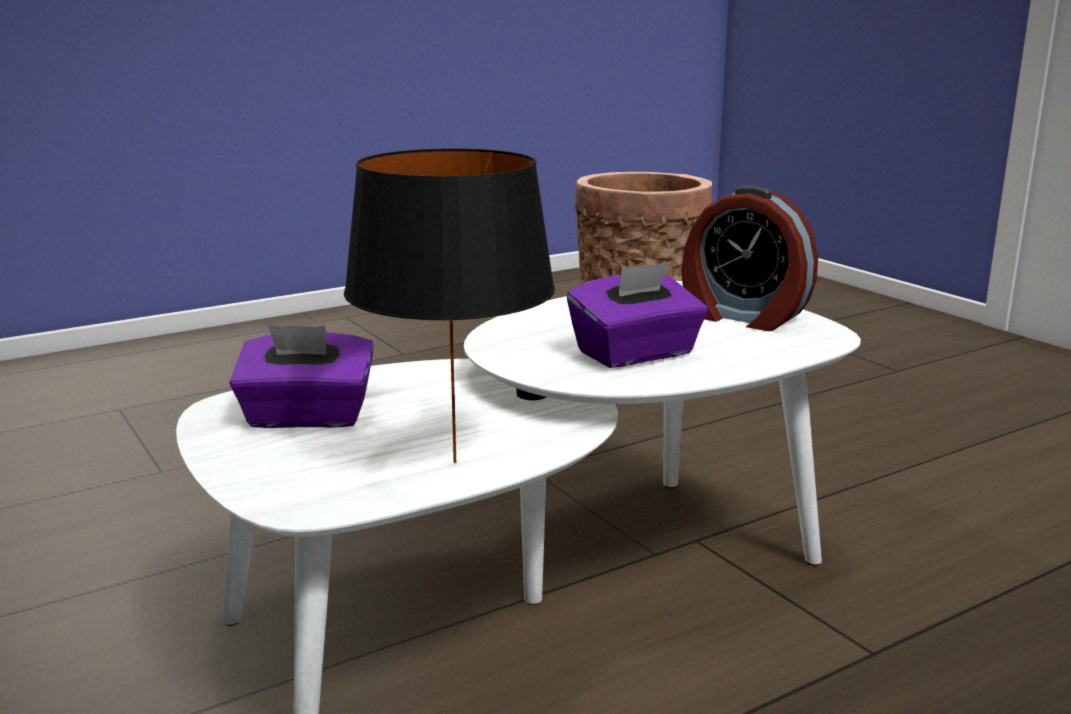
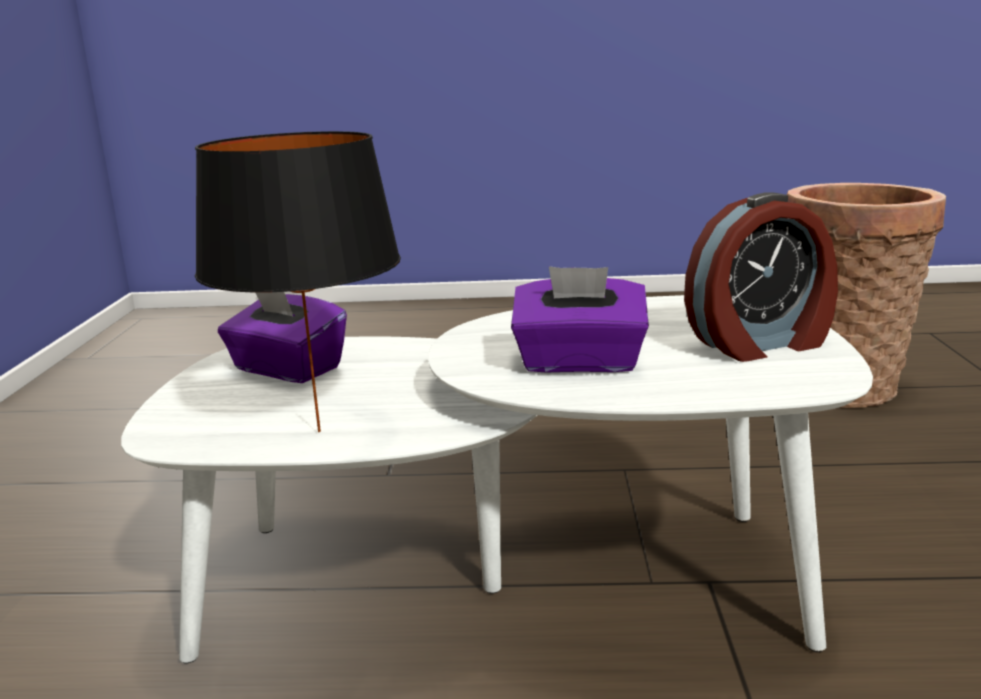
camera: 35 degrees right, 0 degrees up
(742, 317) = (761, 344): alarm clock -> alarm clock turned 90 degrees counterclockwise

